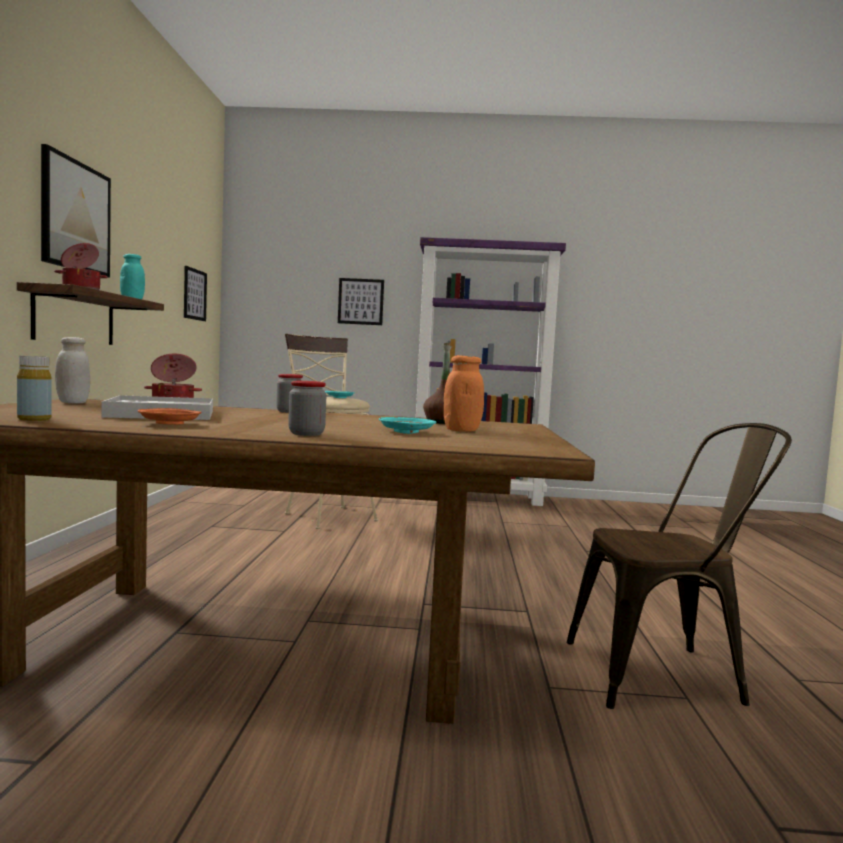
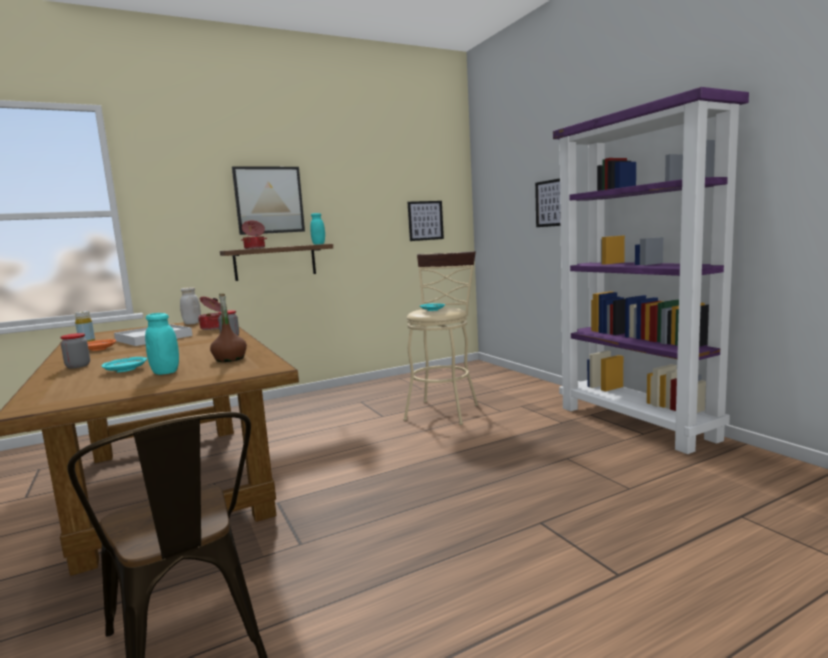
camera: 60 degrees right, 5 degrees up
(462, 430) = (165, 372): orange jar -> turquoise jar

